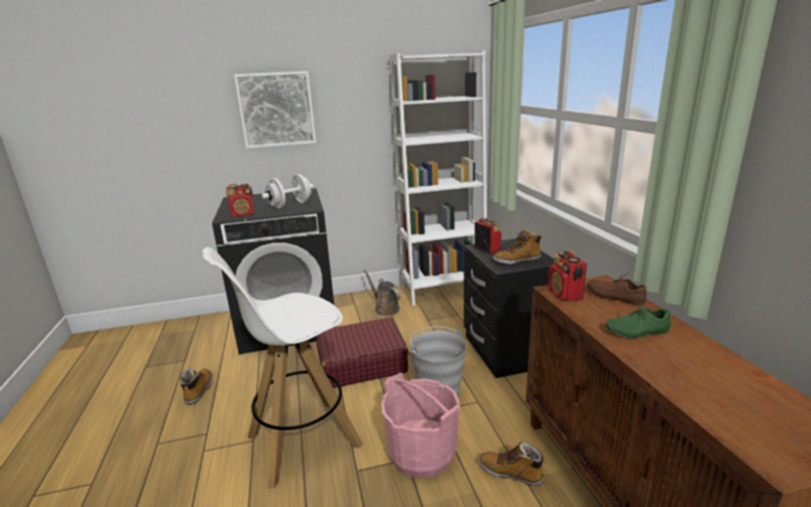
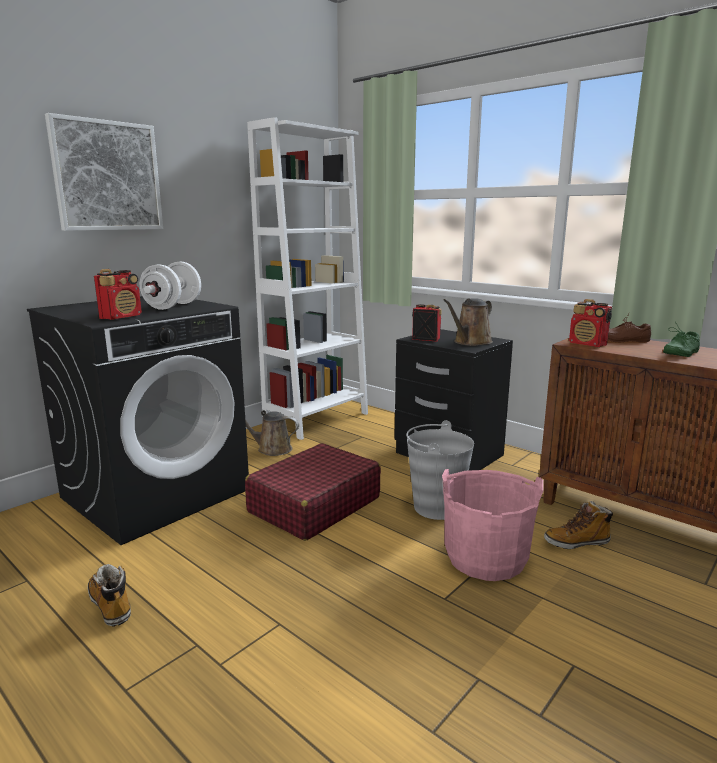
camera: 35 degrees left, 5 degrees down
(302, 441) = (346, 599): white stool -> none
(517, 260) = (470, 342): boot -> brown watering can

